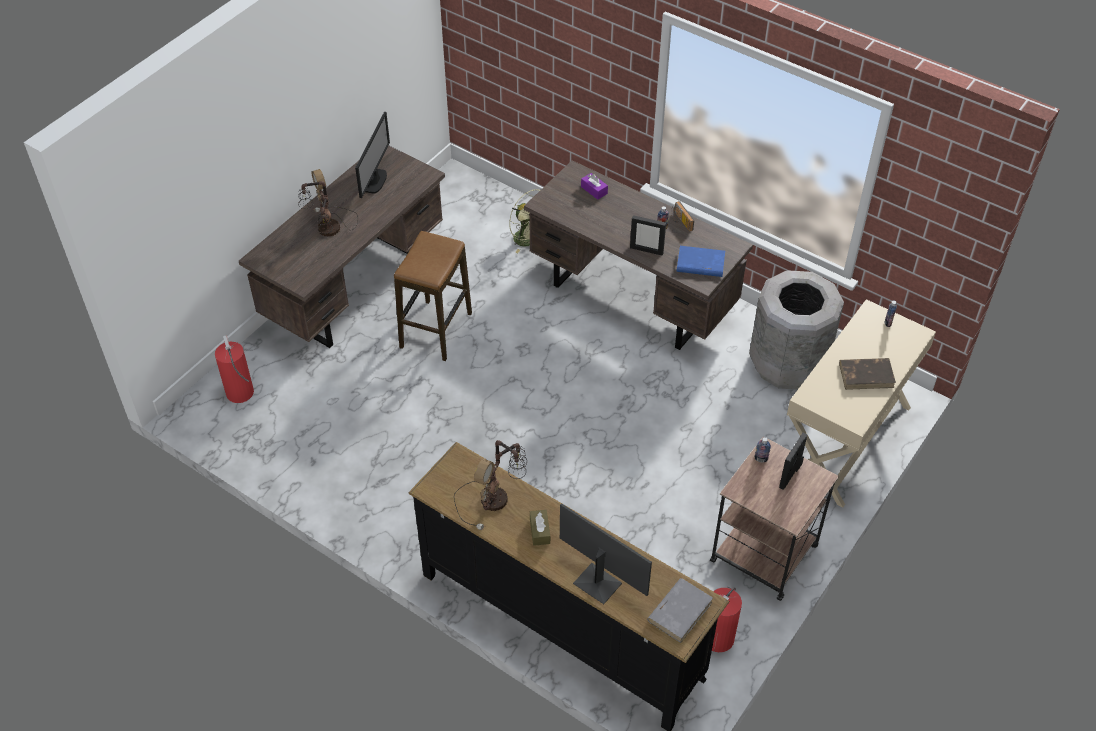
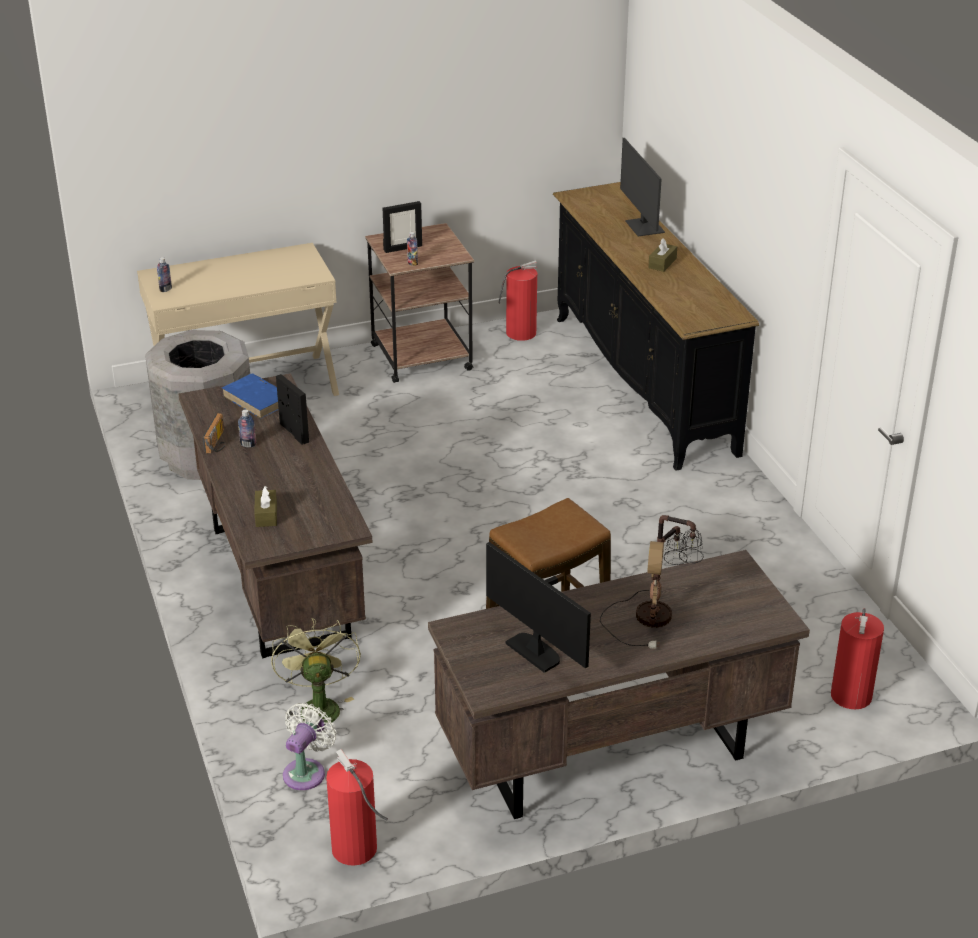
camera: 145 degrees left, 15 degrees down
(376, 181) = (535, 652): monitor -> monitor turned 90 degrees clockwise
(442, 188) = (355, 850): none -> fire extinguisher
(496, 499) = (682, 290): table lamp -> none
(500, 209) = (306, 771): none -> white fan
(594, 190) = (266, 515): purple tissue box -> brown tissue box
(680, 611) = (596, 197): grey book -> none
(867, 375) = (245, 269): brown book -> none

